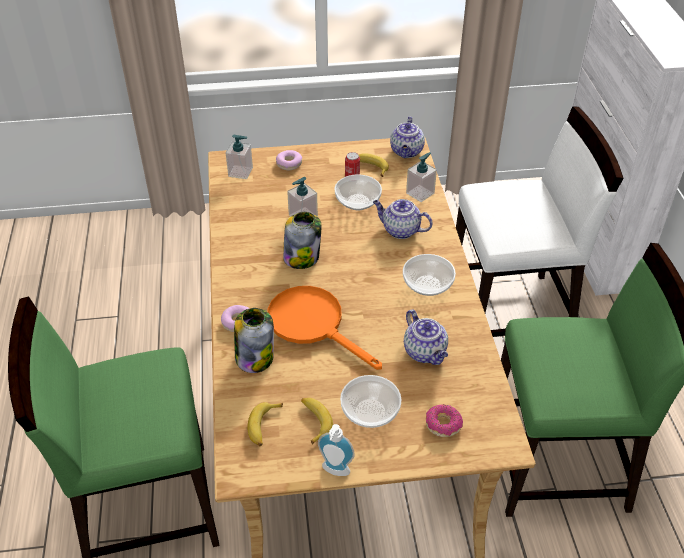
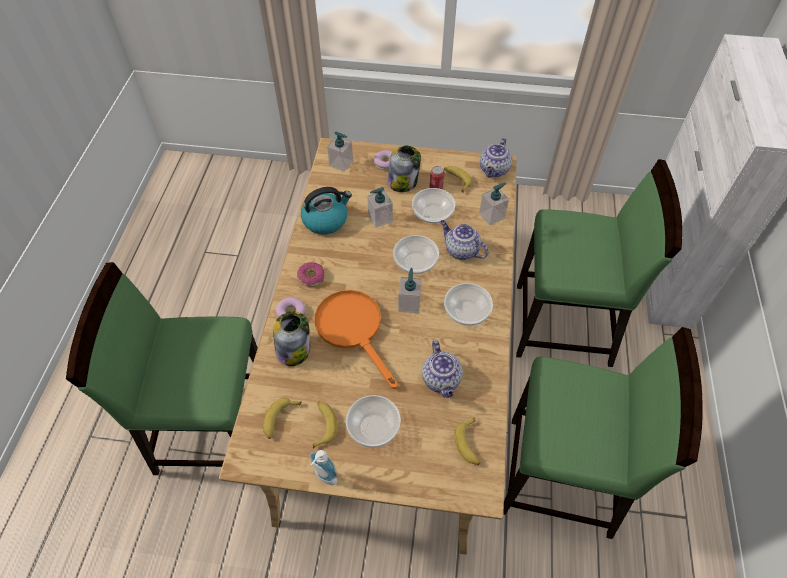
camera: 15 degrees right, 10 degrees up
(243, 227) = (326, 220): none -> kettle
(302, 257) = (366, 260): jar -> jar (403, 182)
(356, 250) = (415, 263): none -> bowl
(364, 289) = (409, 304): none -> soap dispenser
(443, 424) = (433, 456): donut -> donut (311, 277)
(476, 405) = (469, 444): none -> banana
(510, 314) = (564, 325): white chair -> green chair

